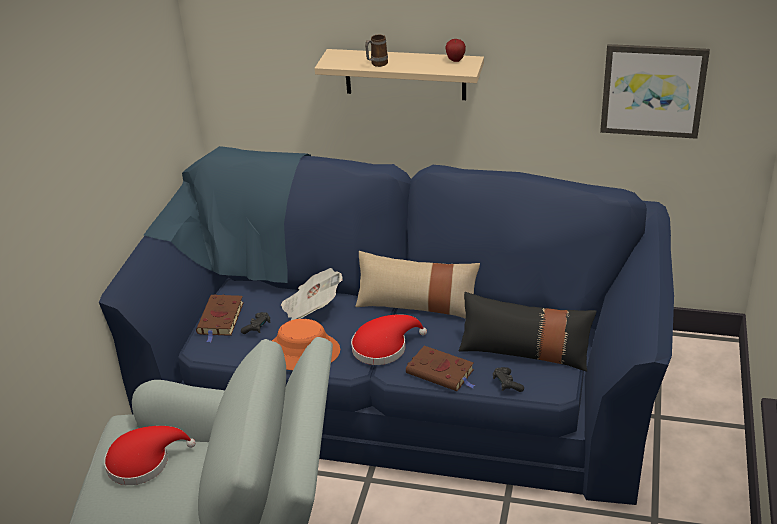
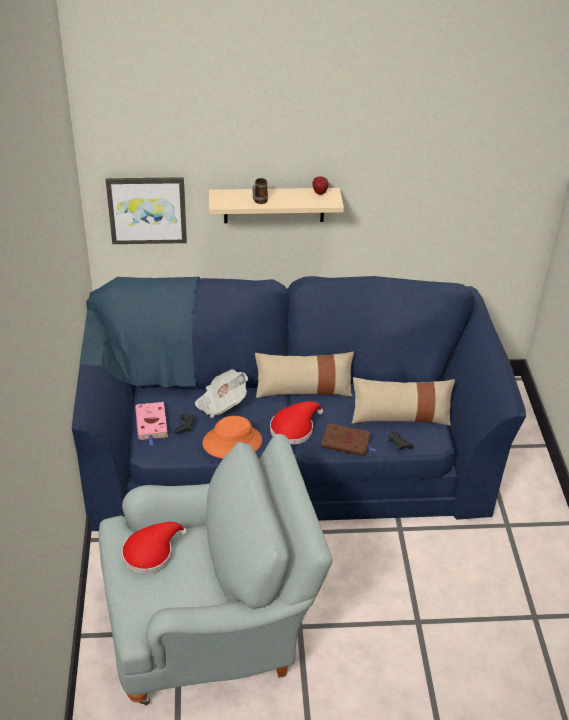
camera: 20 degrees left, 5 degrees up
(220, 319) = (152, 424): brown book -> pink book
(525, 352) = (400, 416): black pillow -> beige pillow
(653, 90) = (468, 204): picture -> picture (147, 210)

